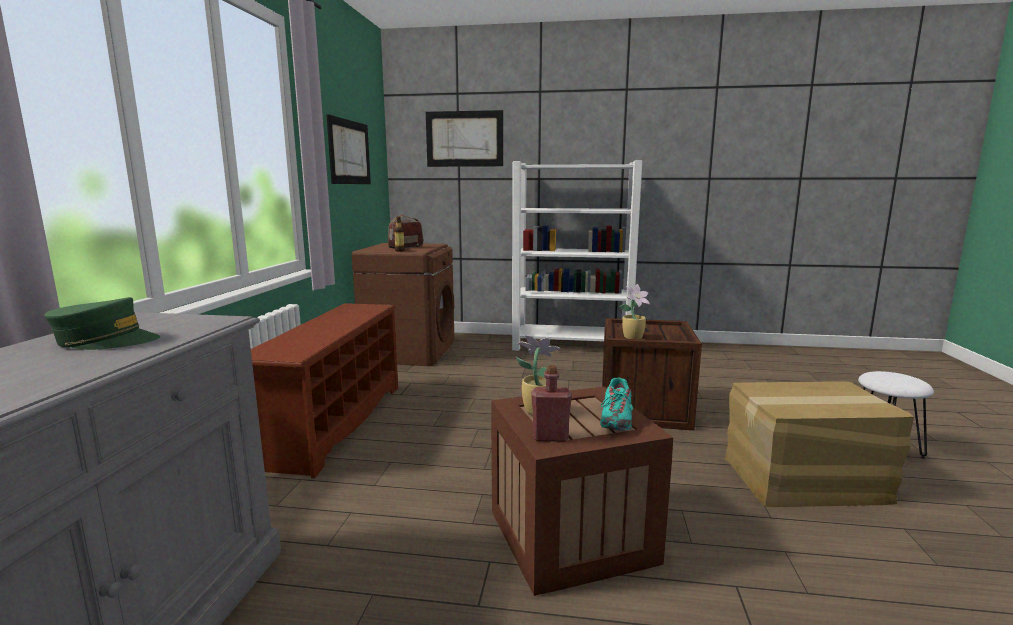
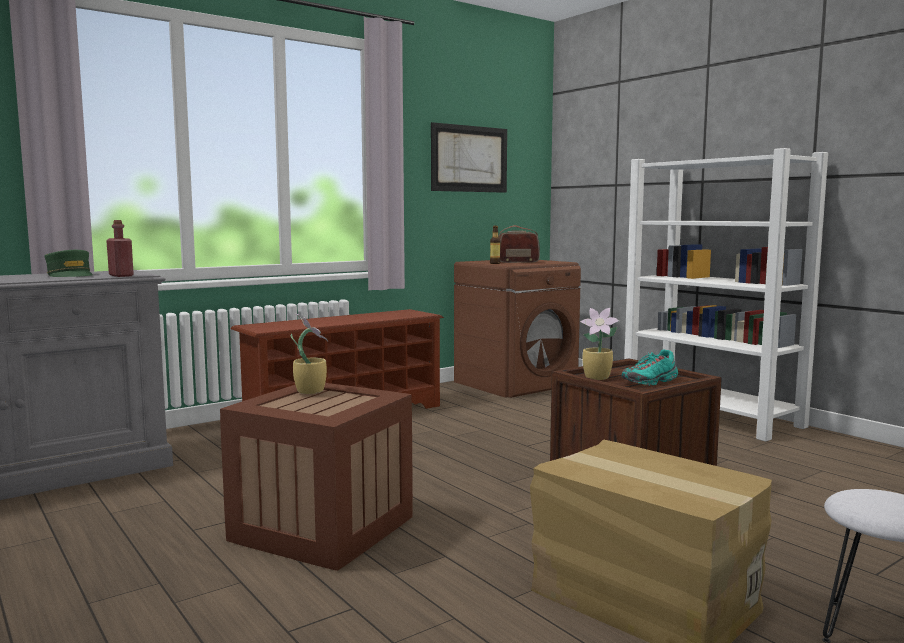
camera: 45 degrees right, 5 degrees down
(464, 139) = (622, 136): picture -> none
(550, 437) = (263, 403): red bottle -> red bottle (121, 275)
(616, 420) = (334, 408): turquoise shoe -> turquoise shoe (650, 382)

